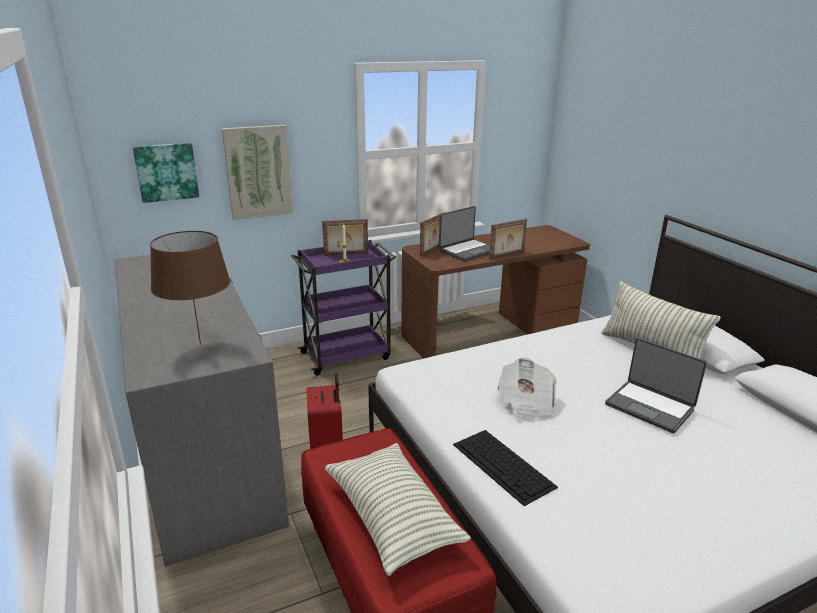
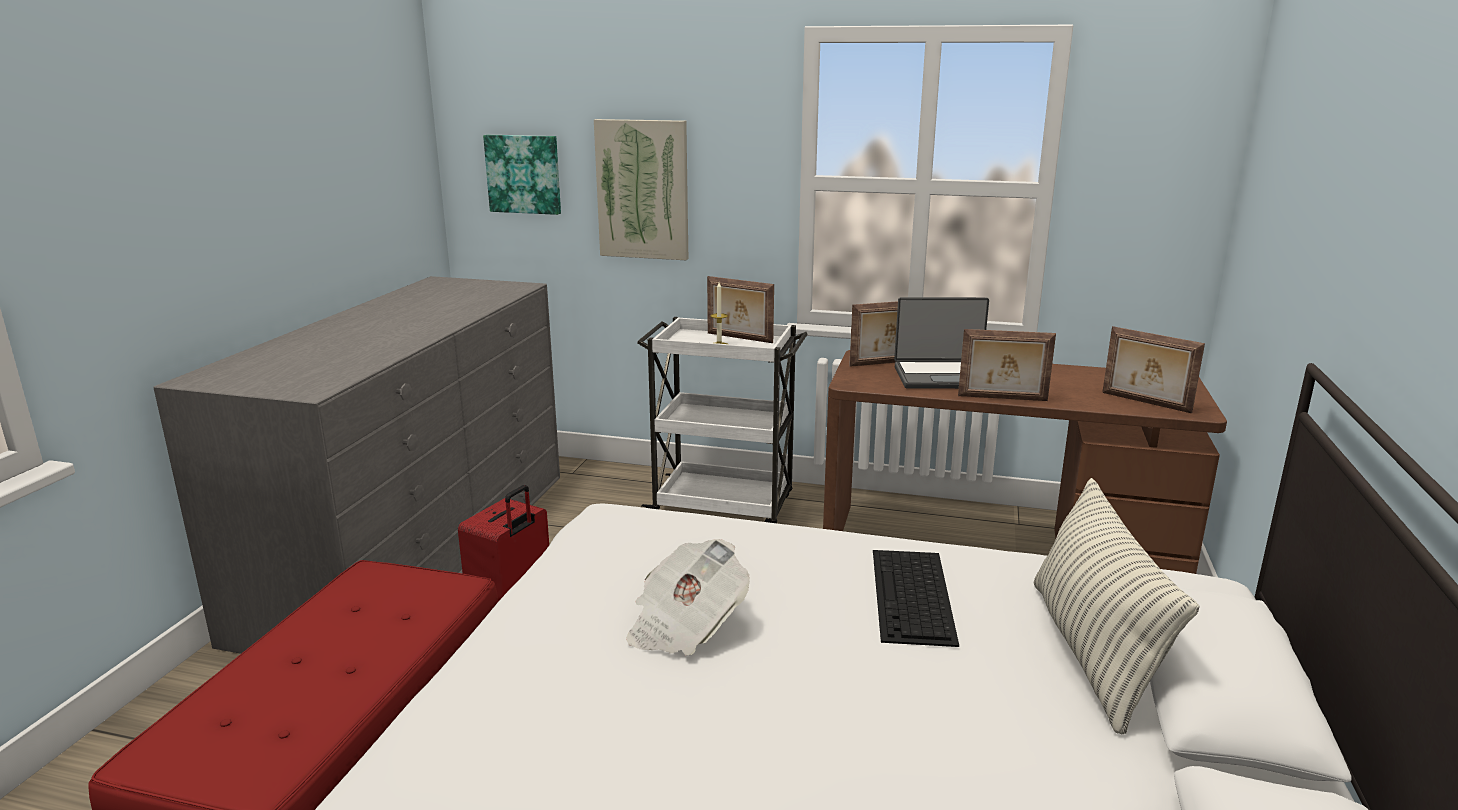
camera: 40 degrees right, 5 degrees down
(200, 344) = (302, 366): brown table lamp -> none
(347, 355) = (724, 507): purple cart -> white cart
(392, 518) = (298, 680): pillow -> none
(504, 465) = (495, 686): keyboard -> keyboard (913, 596)
(555, 243) = (1145, 403): none -> picture frame
(650, 406) = (895, 733): laptop -> none

